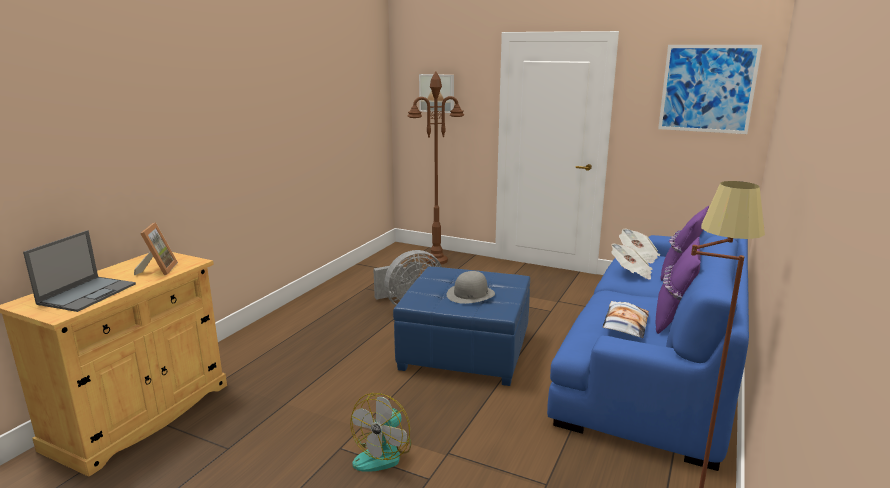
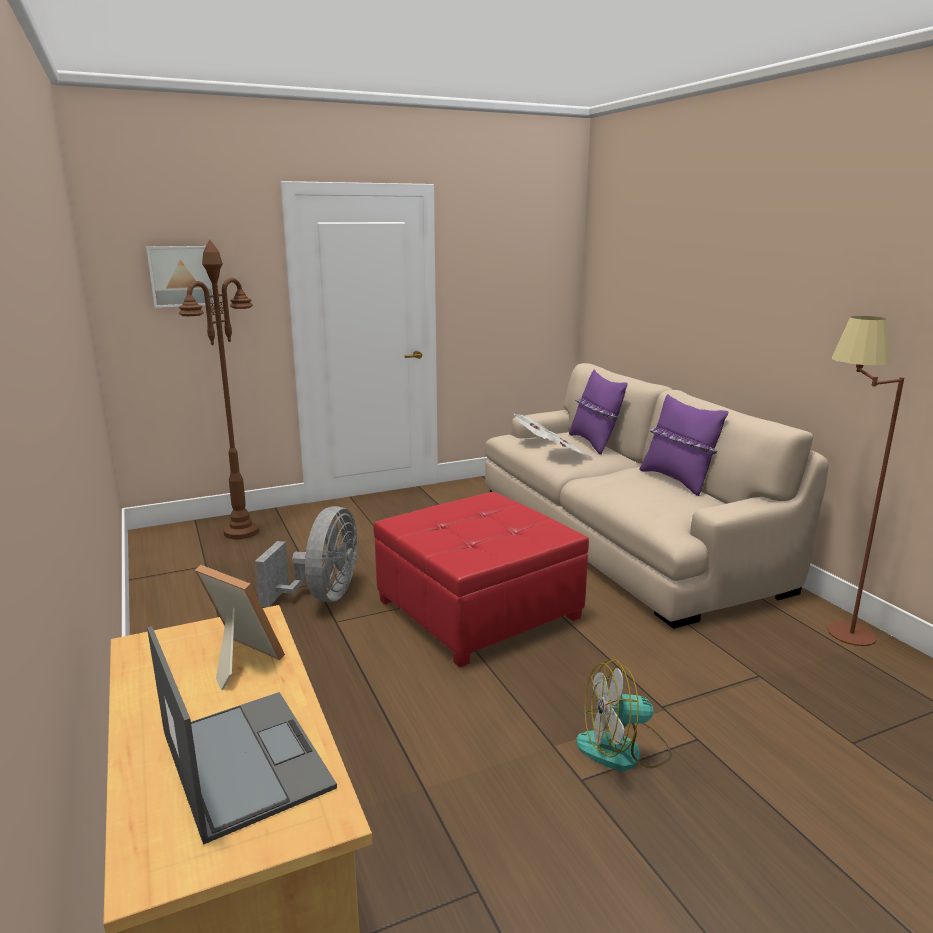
camera: 50 degrees left, 0 degrees up
(384, 453) = (623, 750): fan -> fan turned 105 degrees clockwise
(466, 350) = (478, 608): blue ottoman -> red ottoman
(470, 294) = (495, 529): grey hat -> none
(624, 324) = (665, 498): pillow -> none
(654, 358) = (619, 536): blue sofa -> beige sofa
(707, 89) = (527, 250): picture -> none

